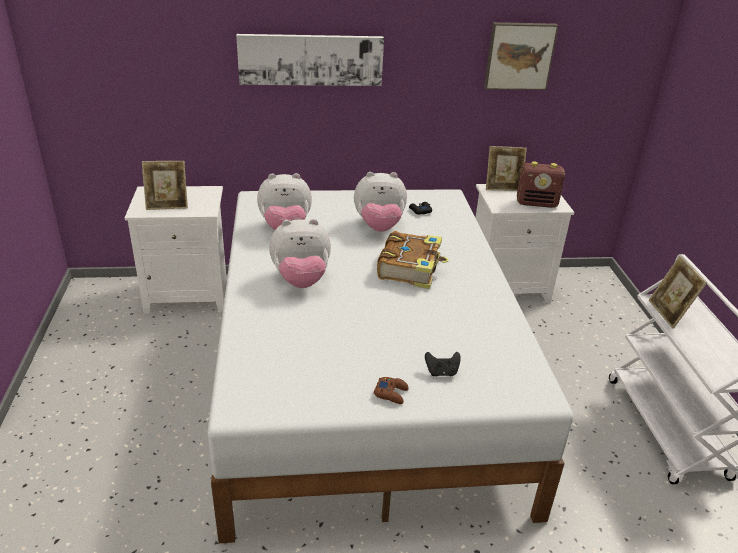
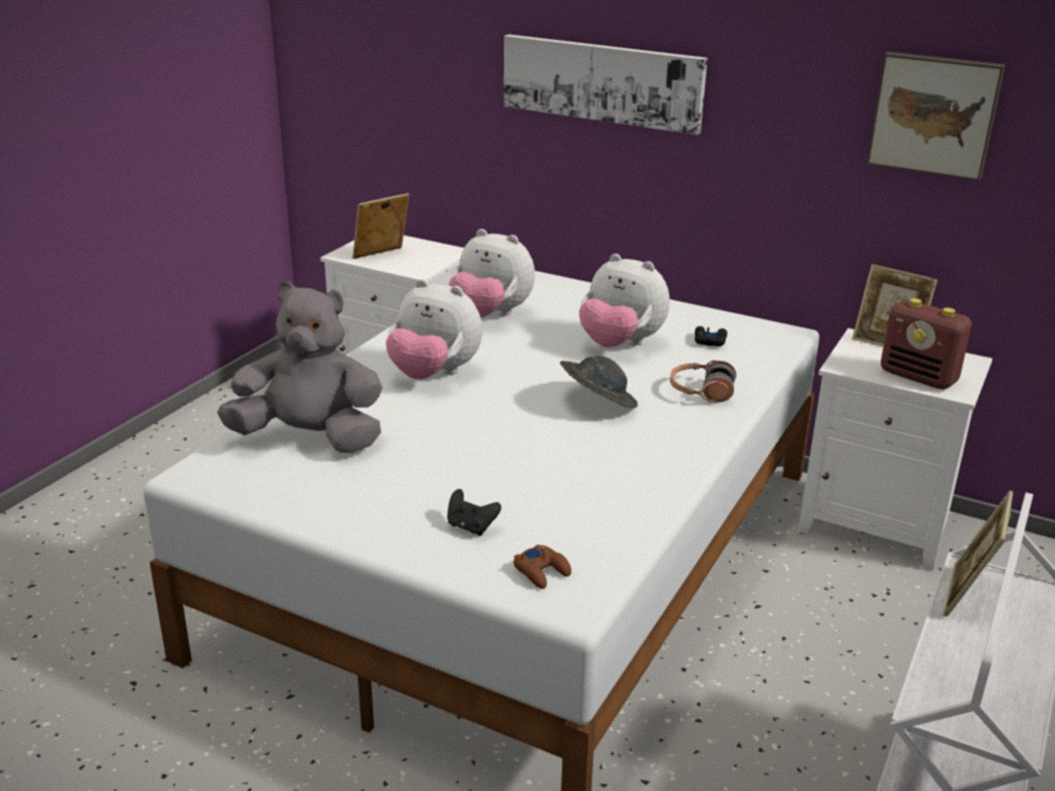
camera: 35 degrees right, 5 degrees down
(167, 206) = (381, 256): picture frame -> picture frame turned 120 degrees clockwise
(280, 352) = (310, 438): none -> grey plush toy
(391, 393) = (377, 524): brown game controller -> brown game controller (542, 571)
(410, 268) = (597, 402): book -> grey hat
(452, 244) = (701, 392): none -> headphones

